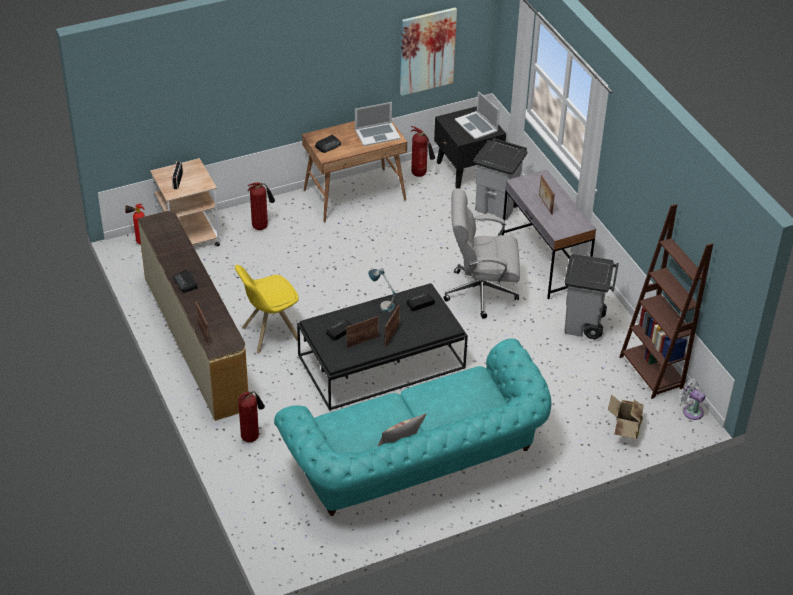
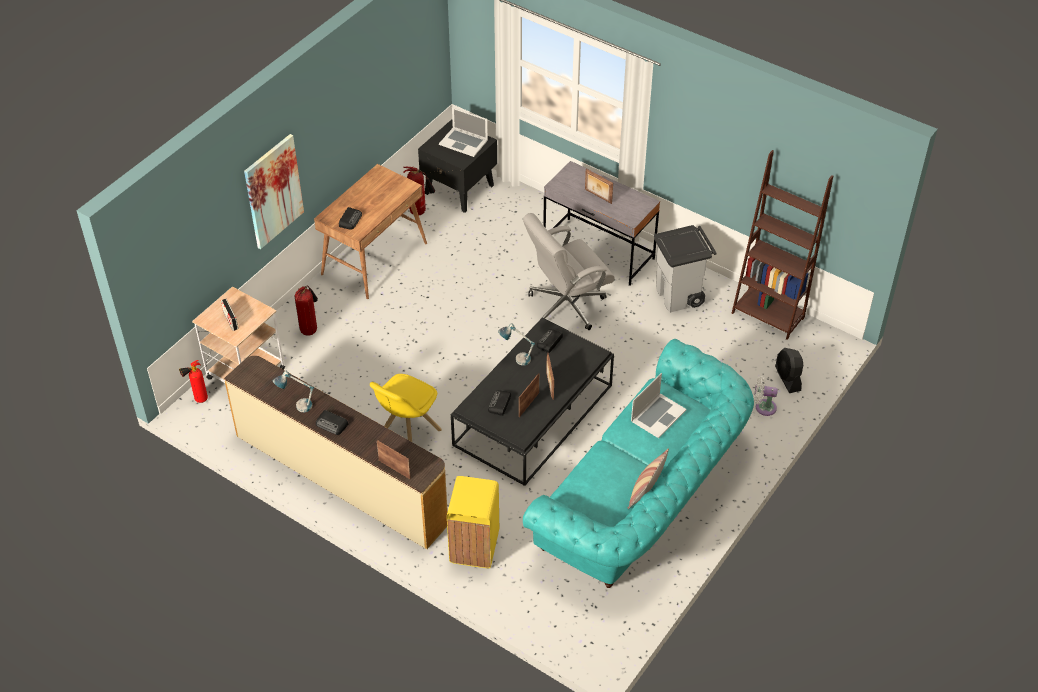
camera: 30 degrees left, 5 degrees up
(171, 260) = (297, 406): none -> table lamp
(251, 436) = (473, 547): fire extinguisher -> yellow trash can
(377, 134) = (387, 189): laptop -> laptop (658, 415)
(427, 51) = (400, 85): picture -> picture (273, 191)
(497, 206) = (515, 214): grey trash can -> none
(624, 429) = (787, 378): cardboard box -> black fan
(691, 411) = (826, 336): white fan -> white fan (763, 407)

